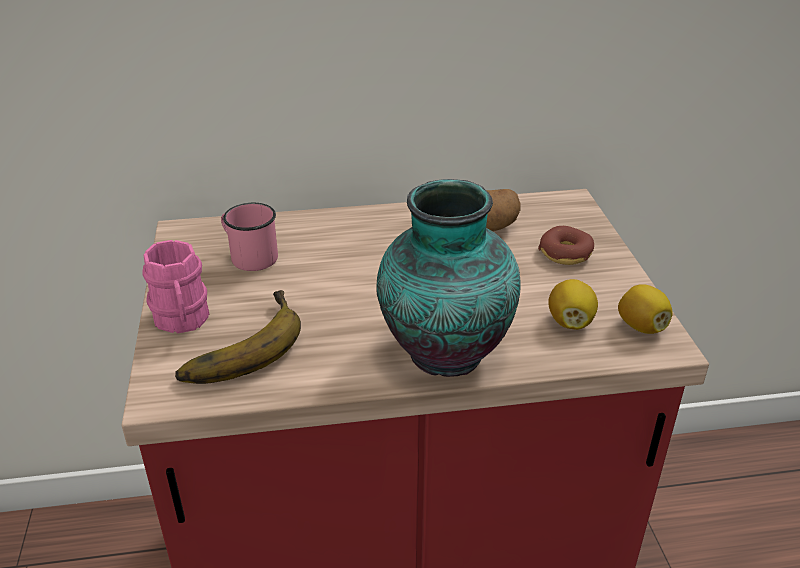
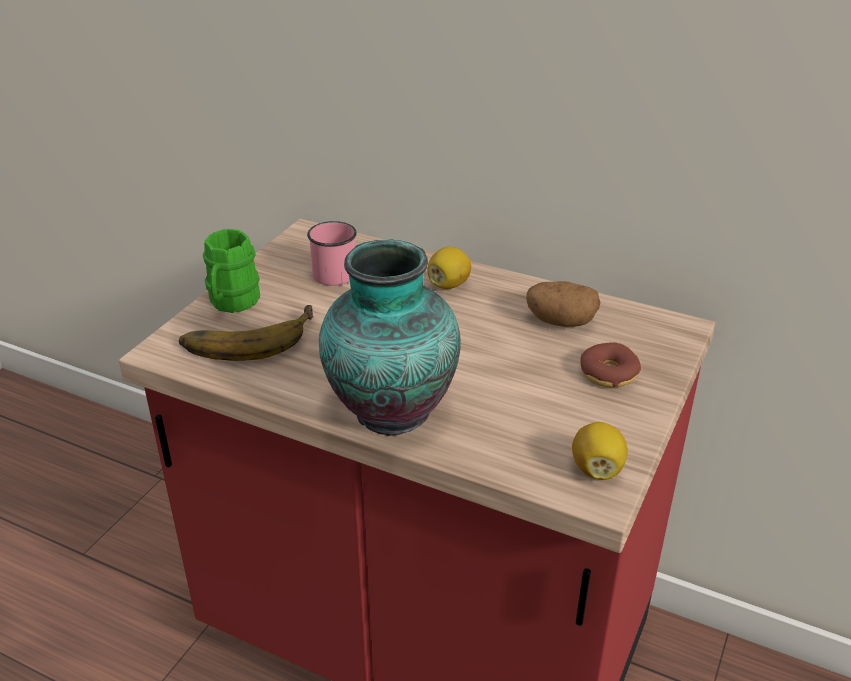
camera: 35 degrees right, 0 degrees up
(182, 321) = (231, 303): pink mug -> green mug
(570, 322) = (533, 435): lemon -> lemon (449, 284)

